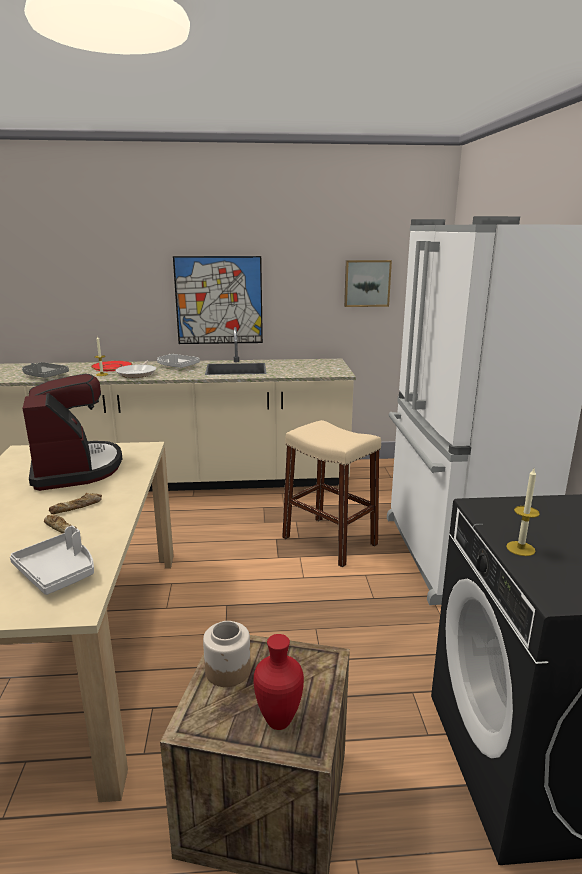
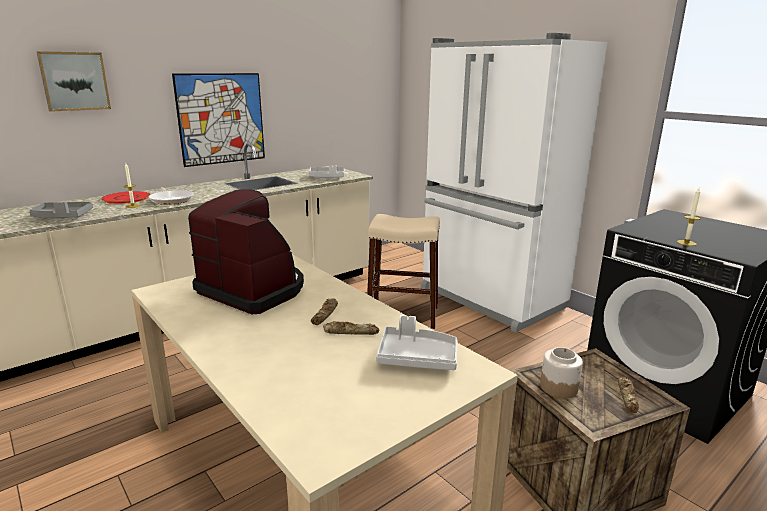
camera: 35 degrees left, 0 degrees up
(177, 366) = (199, 189): grey tray -> grey tray (327, 177)
(279, 720) = (628, 397): red vase -> bread
(367, 283) = (344, 97): picture -> picture (74, 81)

